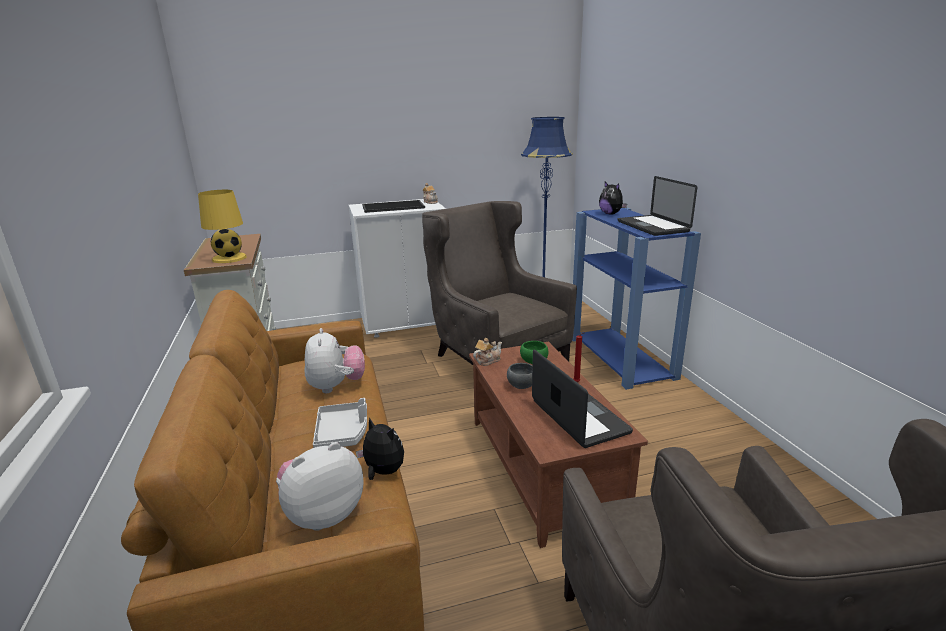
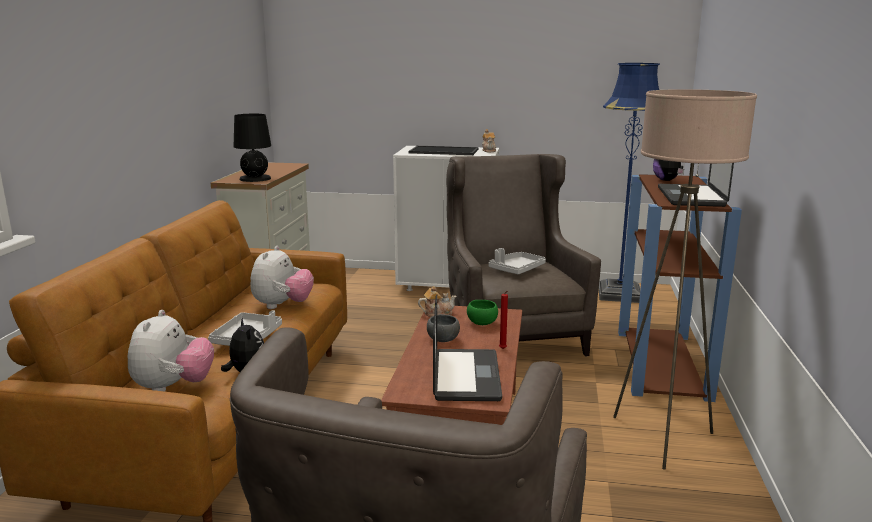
camera: 25 degrees right, 5 degrees down
(229, 258) = (254, 178): yellow table lamp -> black table lamp
(323, 514) = (173, 387): plush toy -> plush toy turned 105 degrees clockwise
(504, 305) = (516, 269): none -> grey tray
(620, 358) = (661, 364): blue bookcase -> brown bookcase
(675, 419) = (662, 438): none -> beige floor lamp

